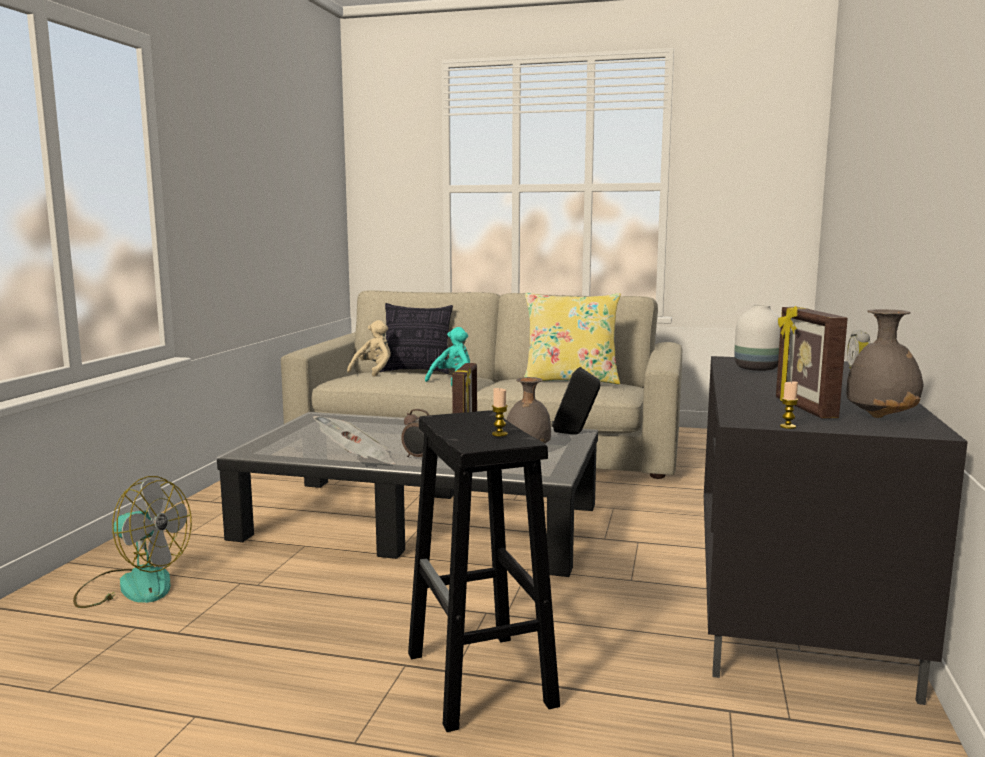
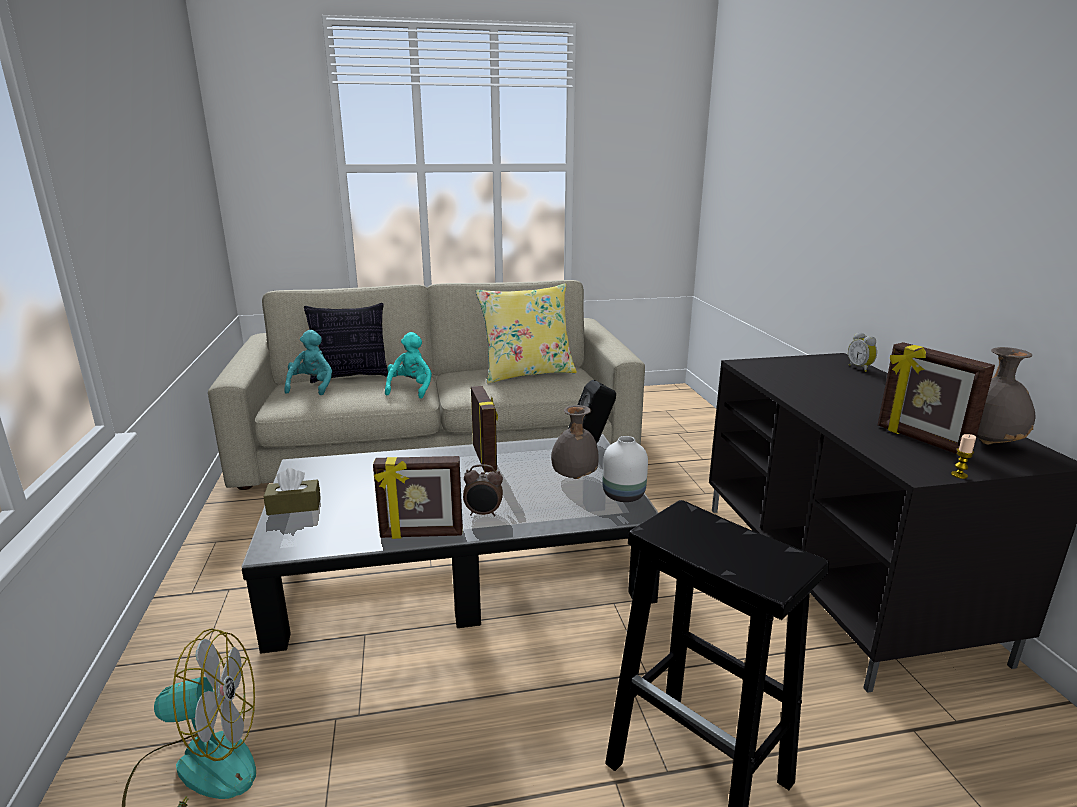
camera: 25 degrees left, 10 degrees up
(286, 435) = (294, 506): none -> brown tissue box
(356, 461) = (421, 534): newspaper -> picture frame
(374, 371) = (312, 387): beige plush toy -> turquoise plush toy
(499, 434) = (757, 550): candle -> none
(756, 368) = (787, 377): white vase -> white vase (623, 495)

